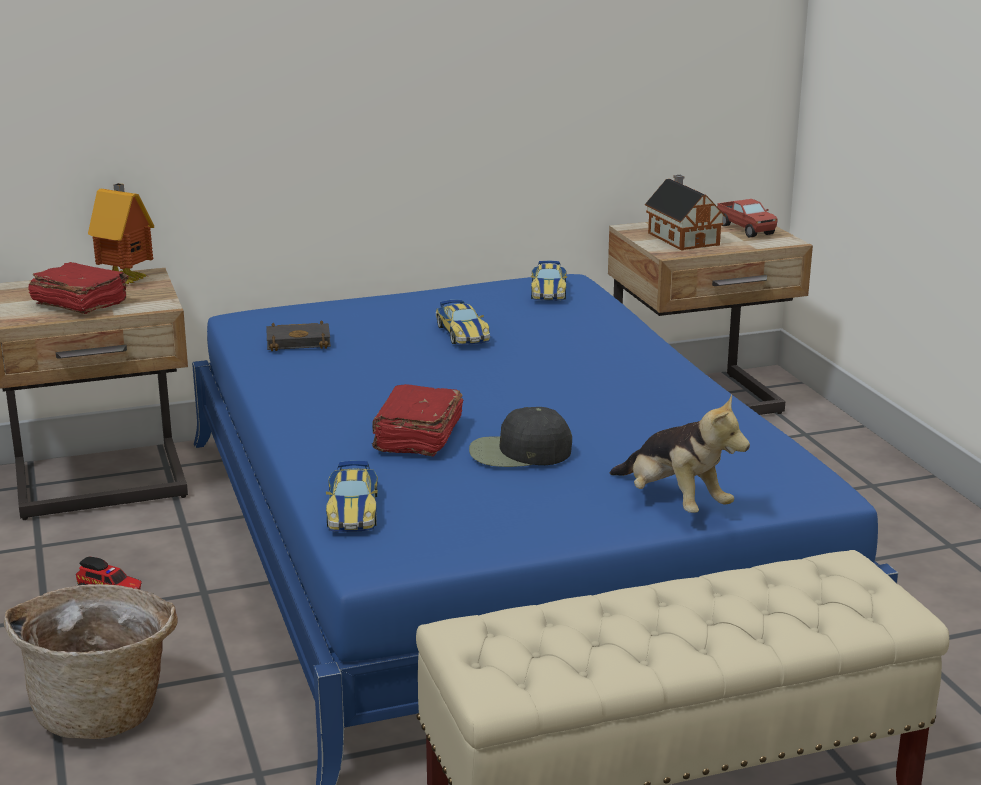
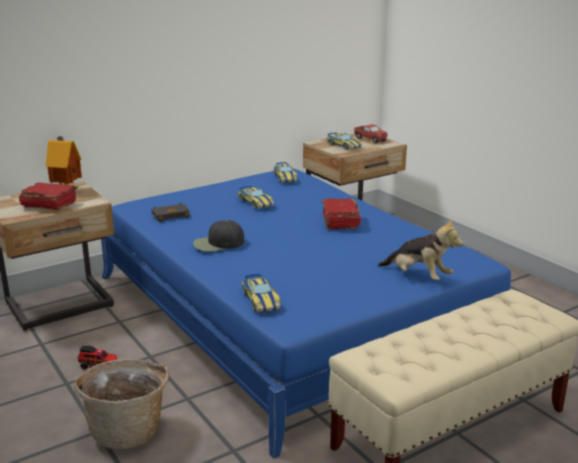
camera: 15 degrees left, 0 degrees up
(417, 437) = (269, 258): red book -> red book (340, 222)
(518, 452) = (326, 260): black cap -> black cap (218, 243)
(682, 238) = (343, 146): toy house -> toy car

